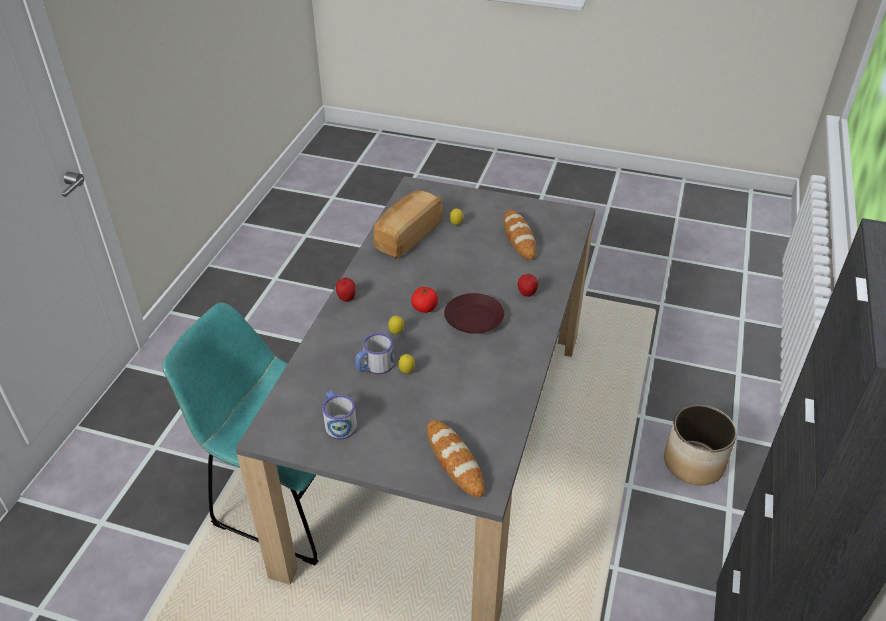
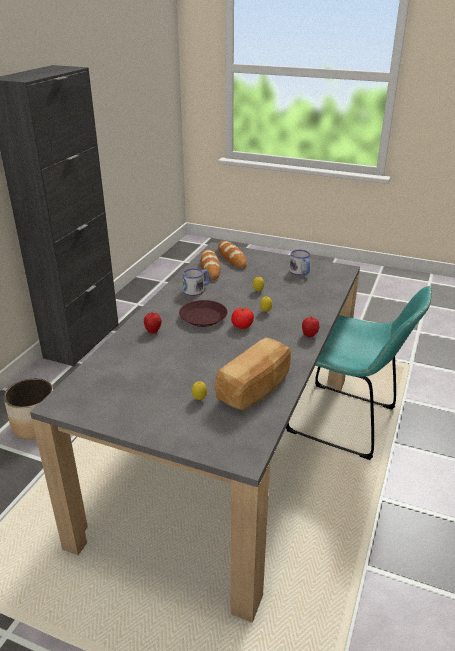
camera: 175 degrees left, 10 degrees down
(374, 366) = (281, 295): mug -> mug (197, 289)
(519, 237) = (136, 381): bread -> bread (210, 267)

